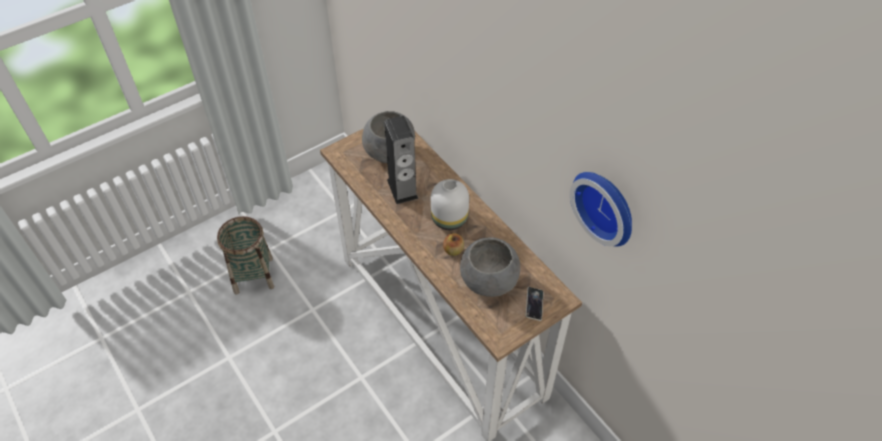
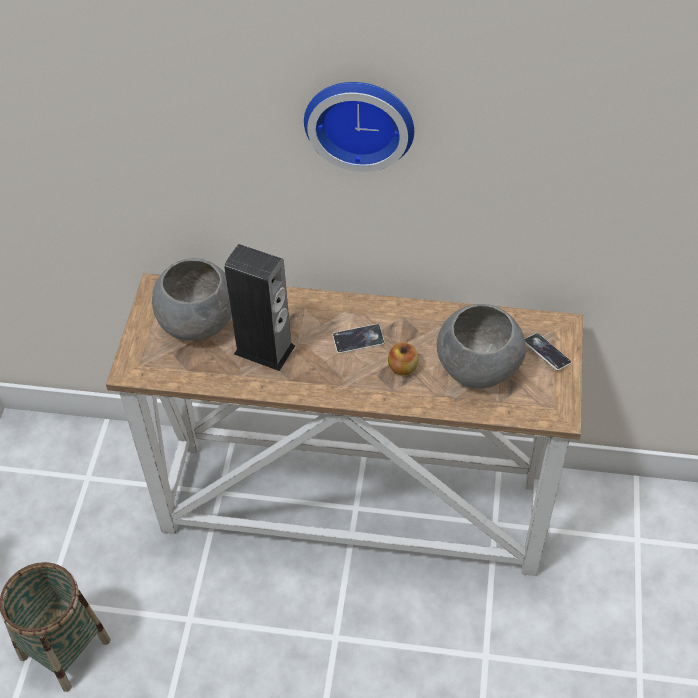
camera: 45 degrees left, 0 degrees up
(449, 220) = (358, 341): white vase -> phone
(606, 205) = (603, 165): wall clock -> wall clock (360, 120)

